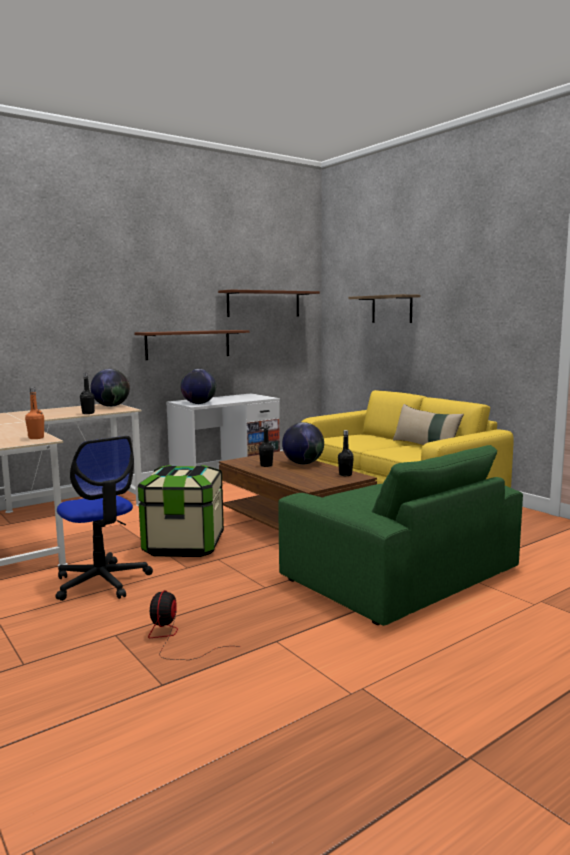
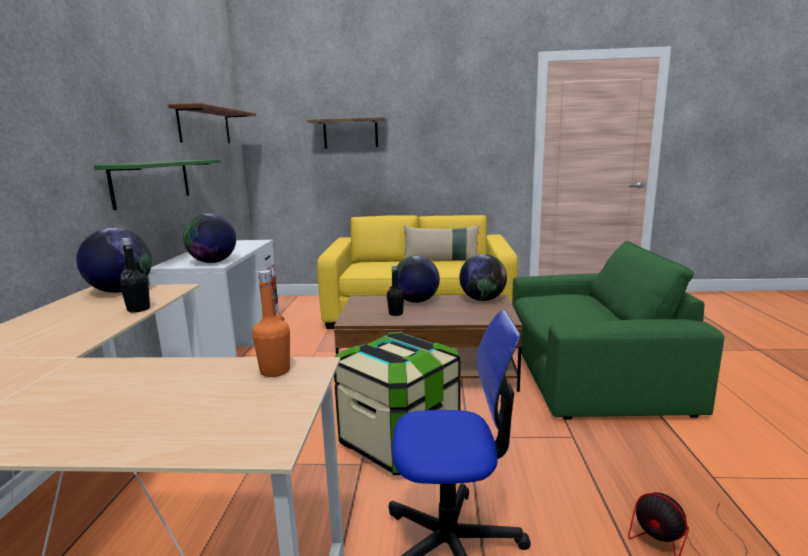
camera: 50 degrees left, 5 degrees up
(188, 344) = (152, 182): brown shelf -> green shelf
(345, 475) = (482, 299): black bottle -> globe

